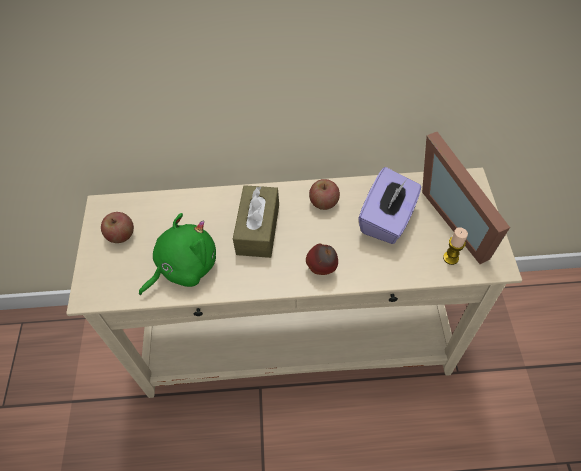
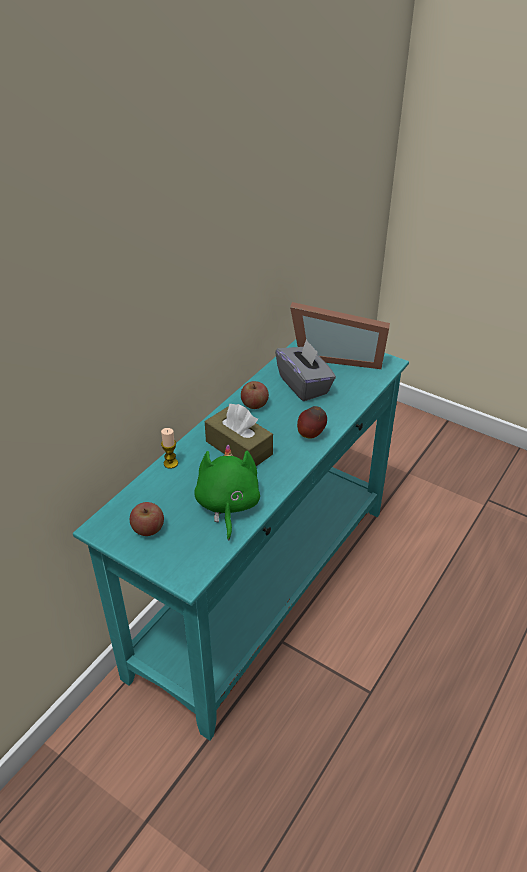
camera: 55 degrees left, 15 degrees down
(297, 339) = (263, 587): beige console table -> turquoise console table
(387, 219) = (304, 385): purple tissue box -> grey tissue box
(450, 258) = (364, 377): candle -> candle (170, 463)

